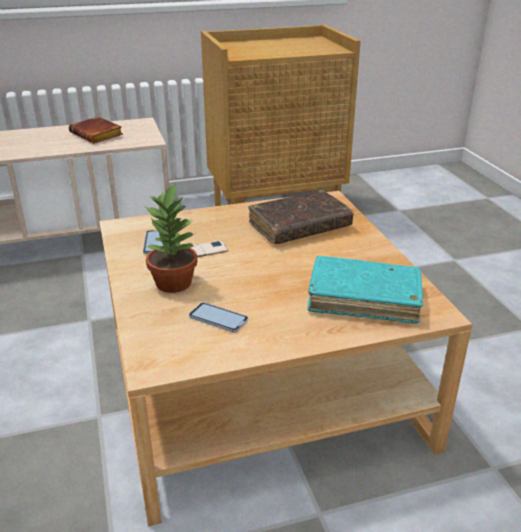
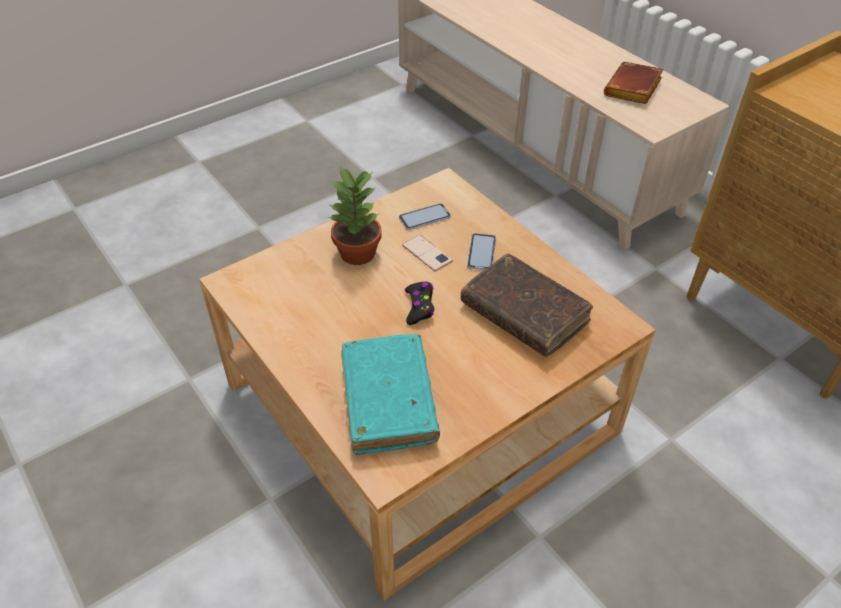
camera: 70 degrees right, 15 degrees up
(218, 318) = (311, 300): phone -> phone (481, 253)
(264, 266) = (419, 306): none -> black game controller

